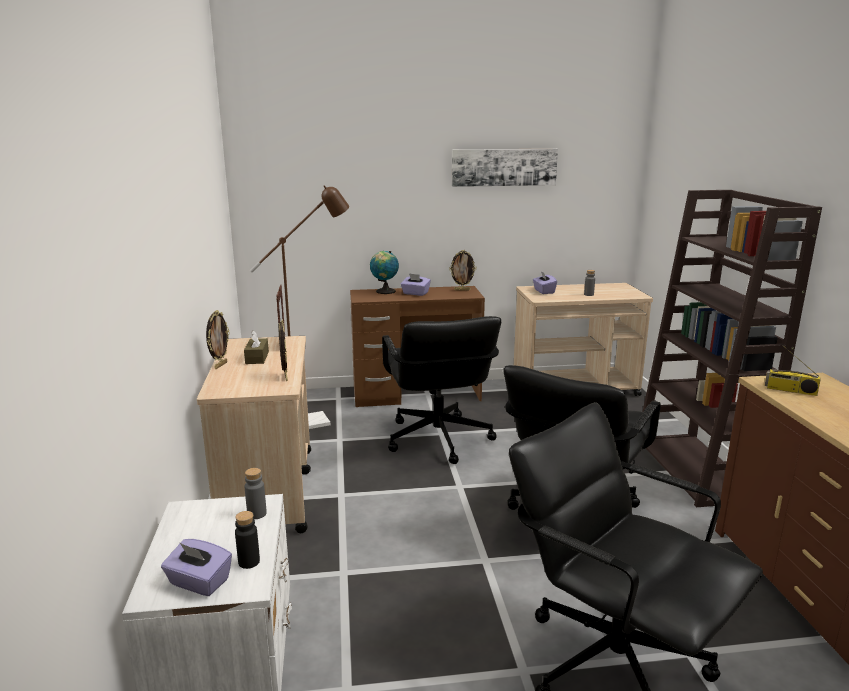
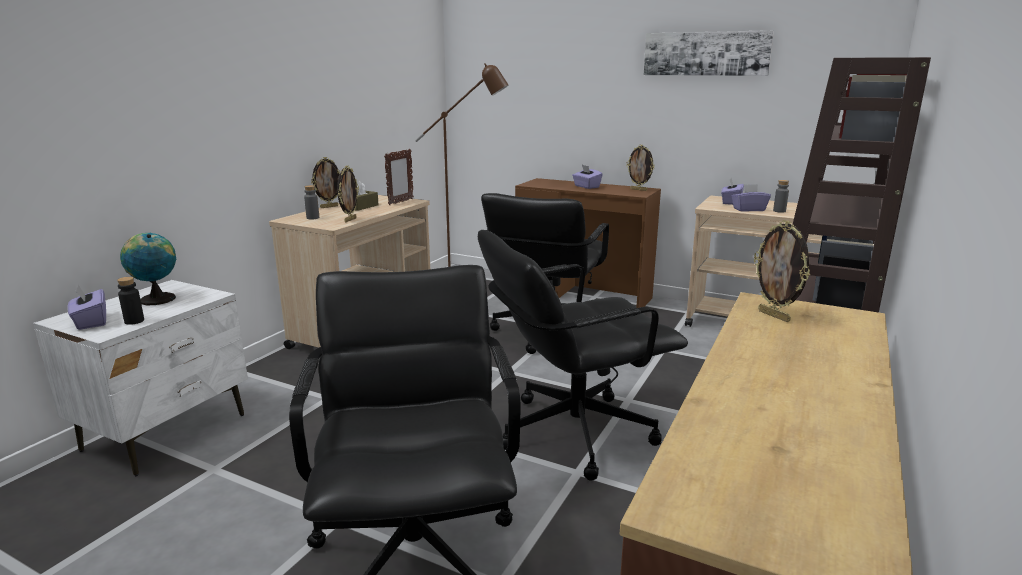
camera: 35 degrees right, 0 degrees up
(257, 514) = (196, 299): grey bottle -> grey bottle (313, 218)
(384, 291) = (562, 182): globe -> globe (156, 299)
(568, 297) = (748, 209): none -> purple tissue box
(790, 390) = (774, 316): radio -> picture frame

